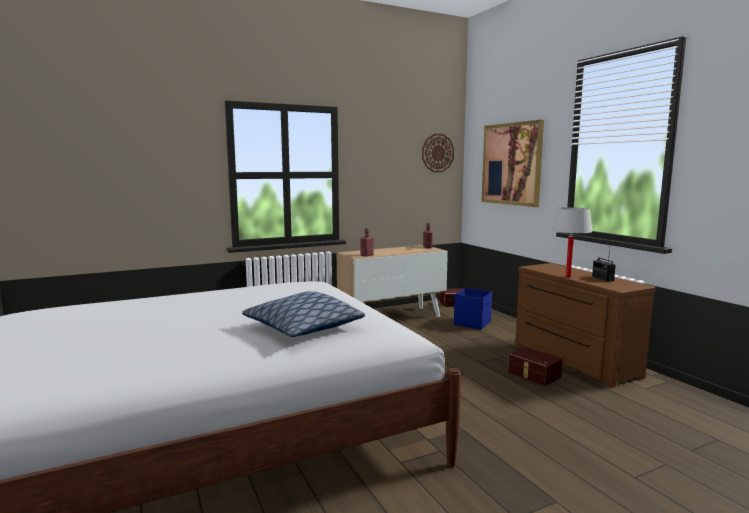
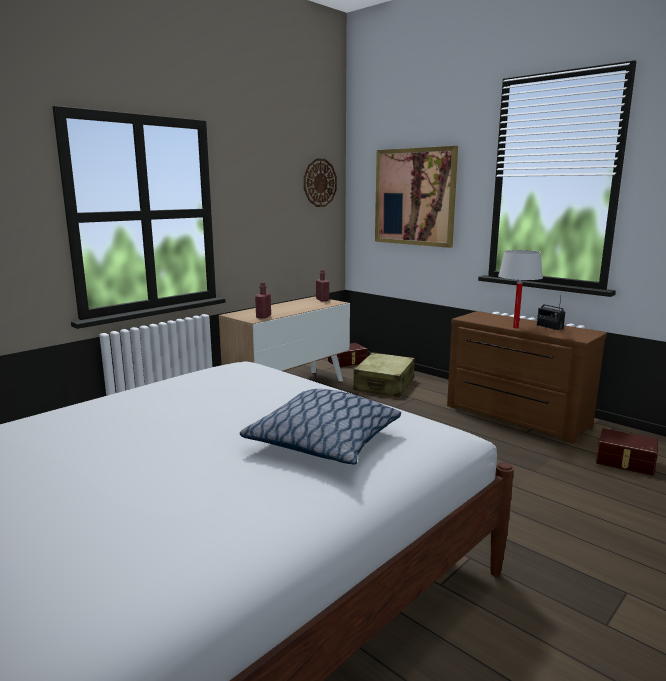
camera: 20 degrees left, 5 degrees up
(473, 323) = (384, 385): blue storage box -> beige suitcase
(533, 375) = (492, 441): brown storage box -> brown storage box (625, 462)

